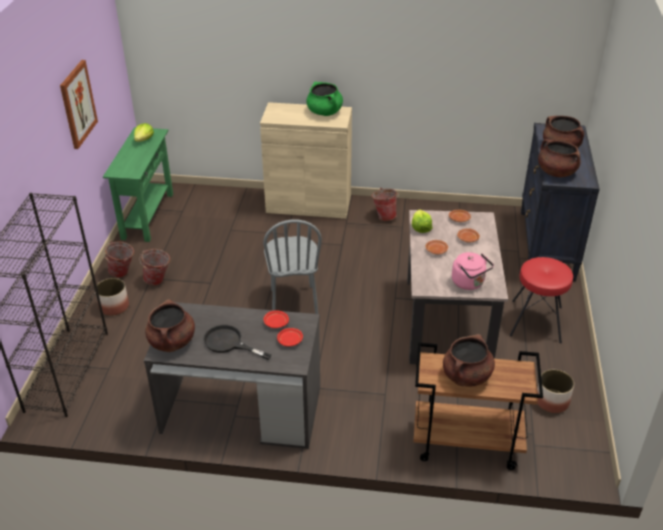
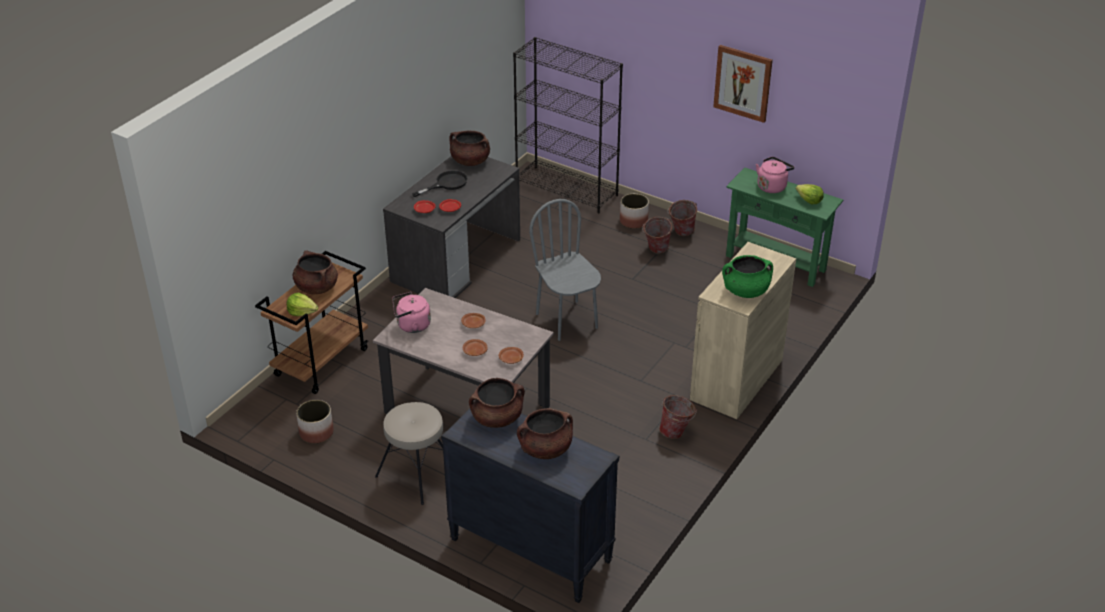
camera: 115 degrees right, 0 degrees up
(129, 158) = (772, 186): none -> pink kettle
(293, 302) = (567, 320): grey chair -> grey chair turned 45 degrees clockwise
(420, 228) = (516, 327): lettuce -> lettuce (302, 312)
(536, 321) = (417, 474): red stool -> beige stool

